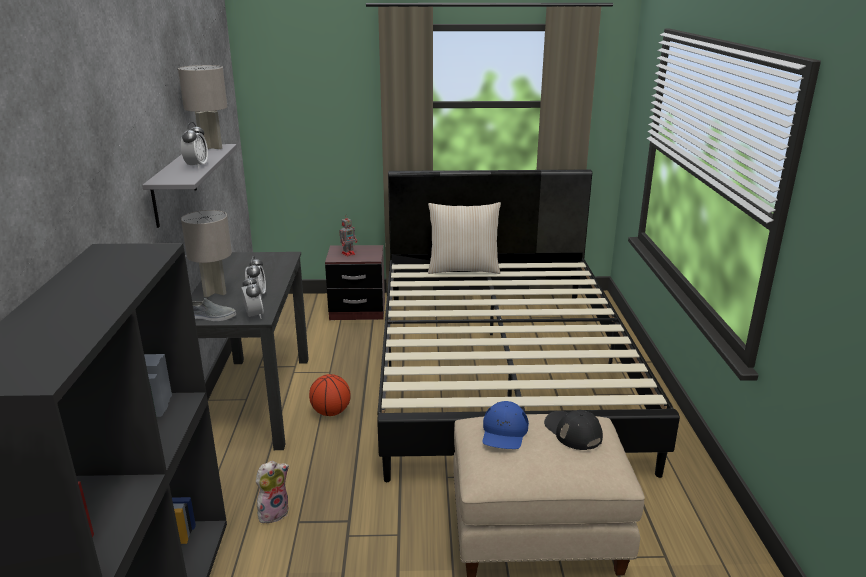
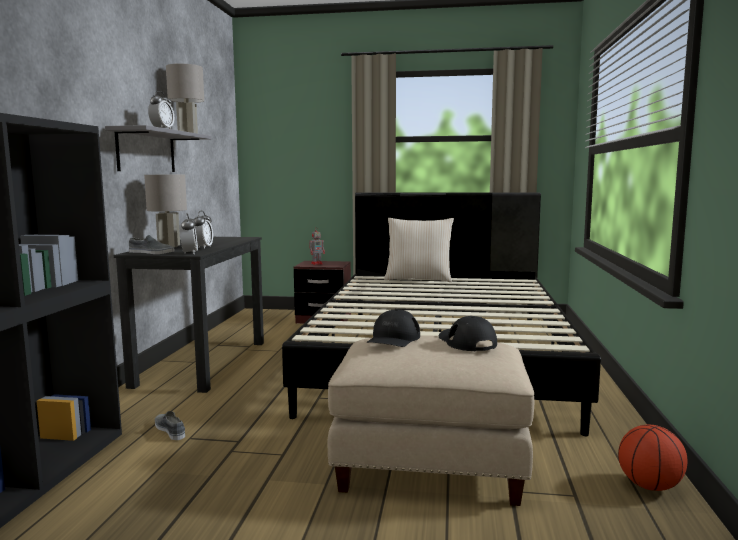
camera: 10 degrees right, 15 degrees down
(273, 512) = (170, 430): plush toy -> grey shoe
(331, 412) = (264, 373): basketball -> basketball (649, 486)
(504, 432) = (393, 339): blue cap -> black cap

